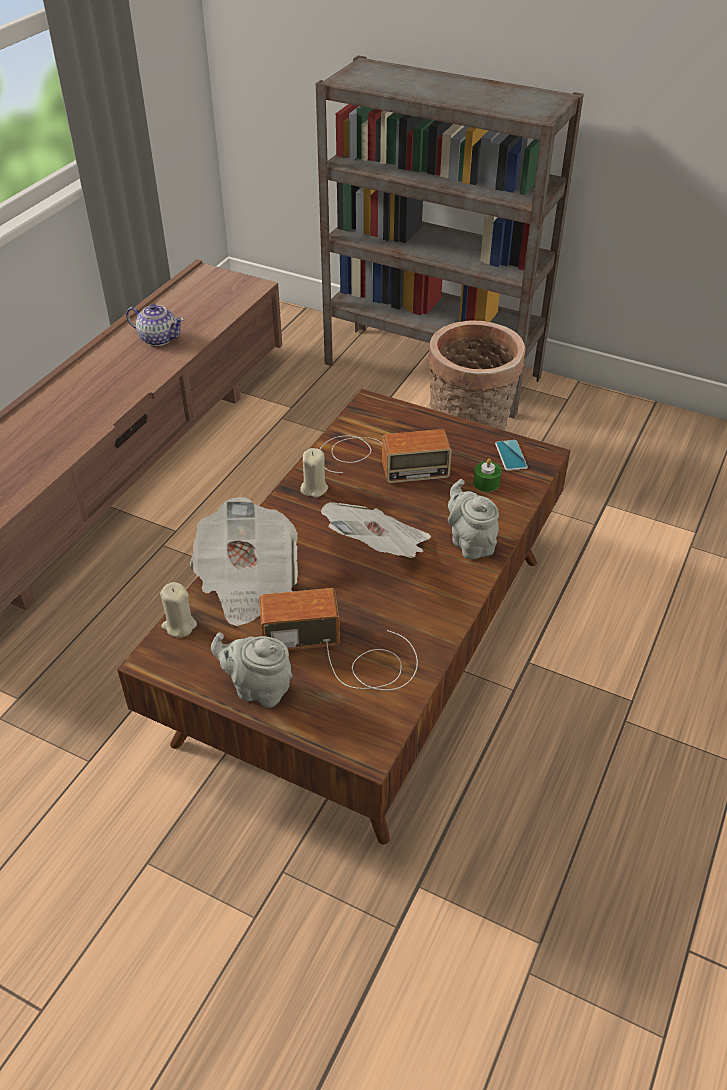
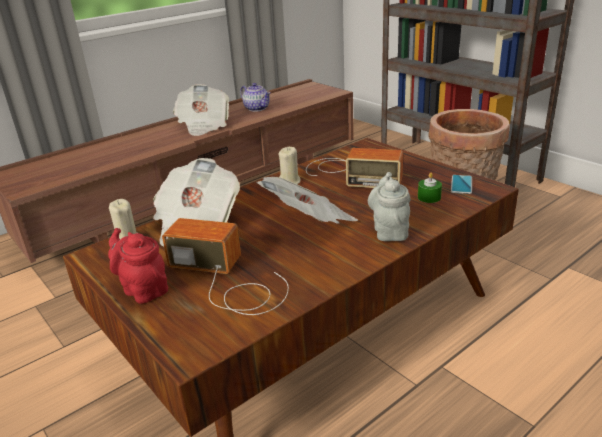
camera: 25 degrees right, 15 degrees down
(102, 388) = (203, 125): none -> newspaper
(258, 689) = (143, 289): grey teapot -> red teapot

